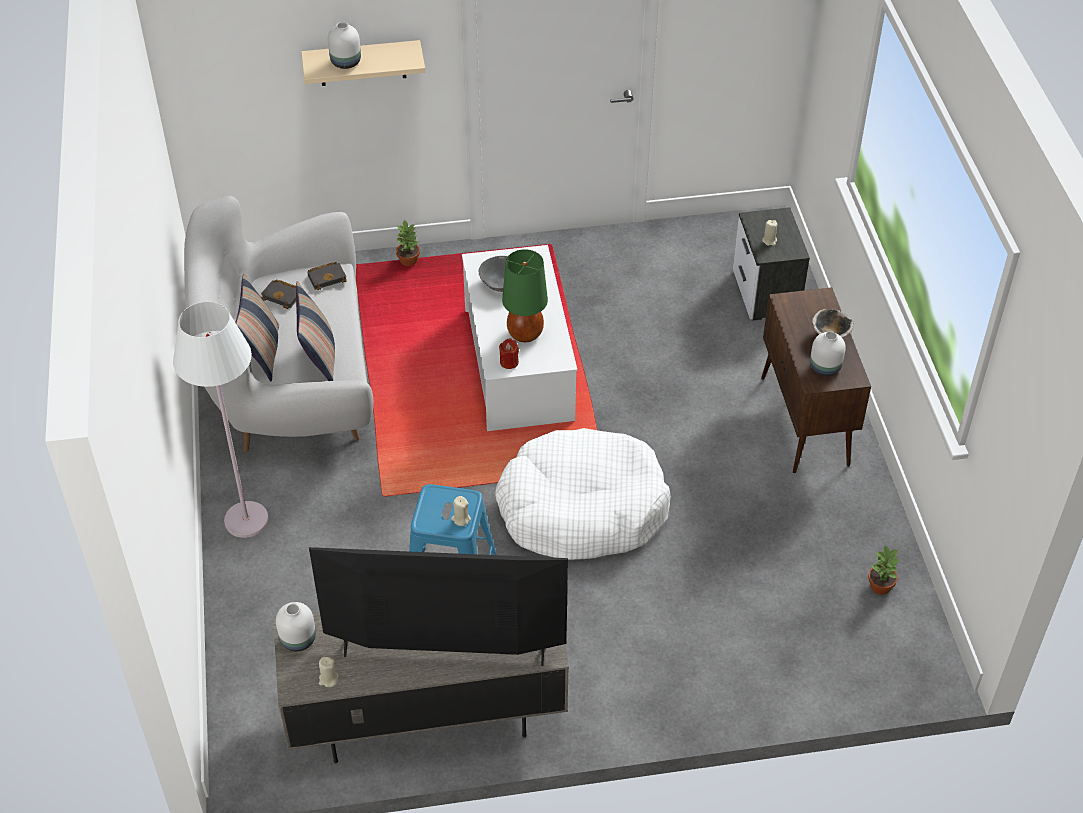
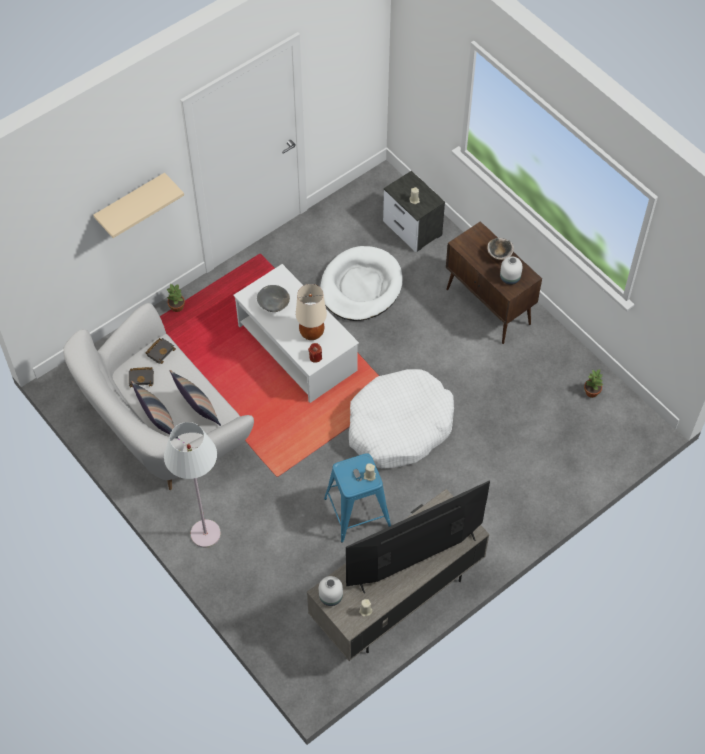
camera: 30 degrees left, 10 degrees up
(345, 63) = (129, 211): white vase -> none
(525, 333) = (311, 333): green table lamp -> beige table lamp
(650, 329) = (361, 286): none -> white dog bed

